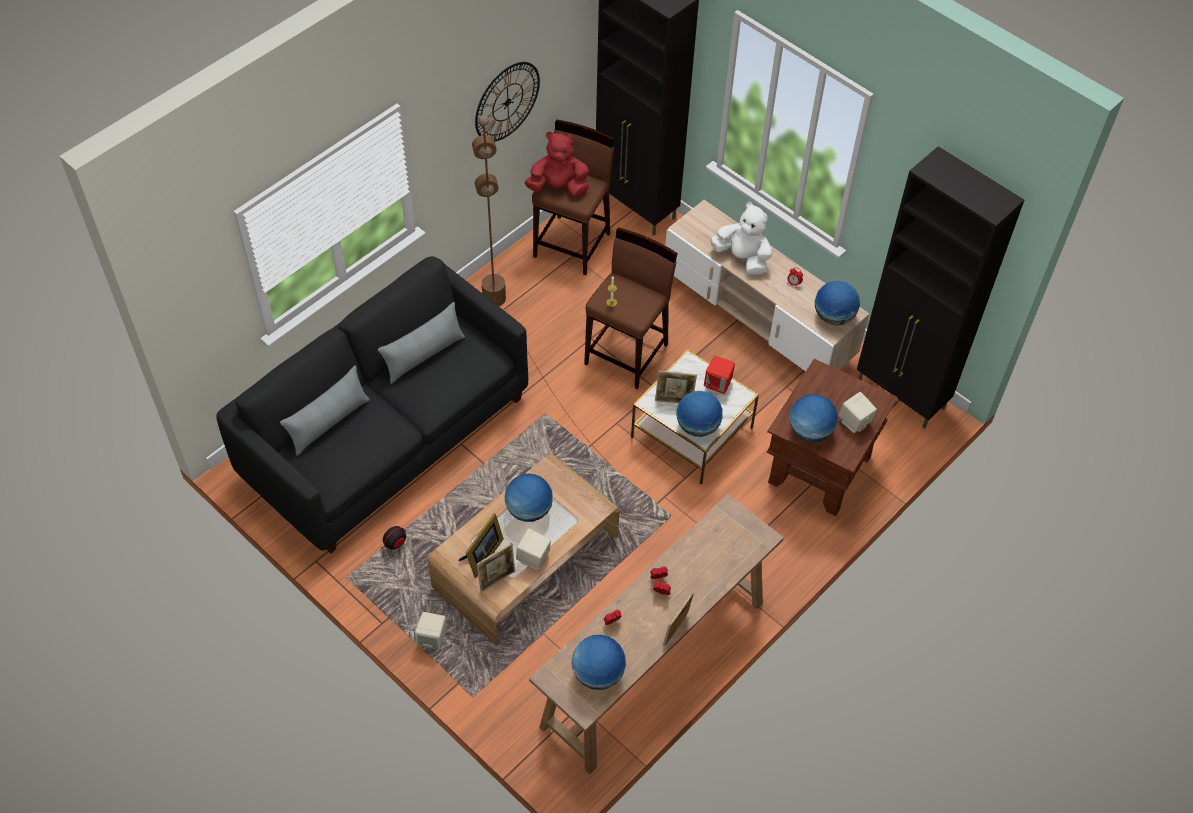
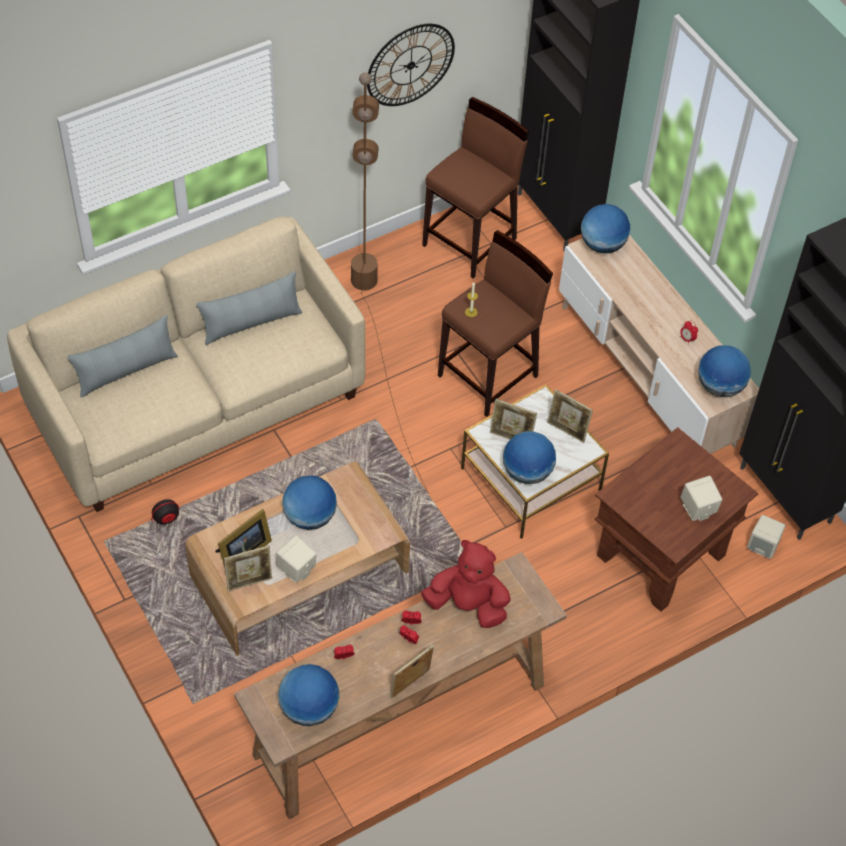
camera: 15 degrees right, 0 degrees up
(386, 436) = (197, 402): black sofa -> beige sofa
(432, 638) = (172, 630): beige speaker -> beige speaker (763, 546)
(558, 187) = (457, 173): red plush toy -> red plush toy (468, 605)
(718, 384) = (567, 431): red speaker -> picture frame
(742, 258) = (639, 297): white plush toy -> none
(810, 431) = (643, 506): globe -> globe (602, 244)

